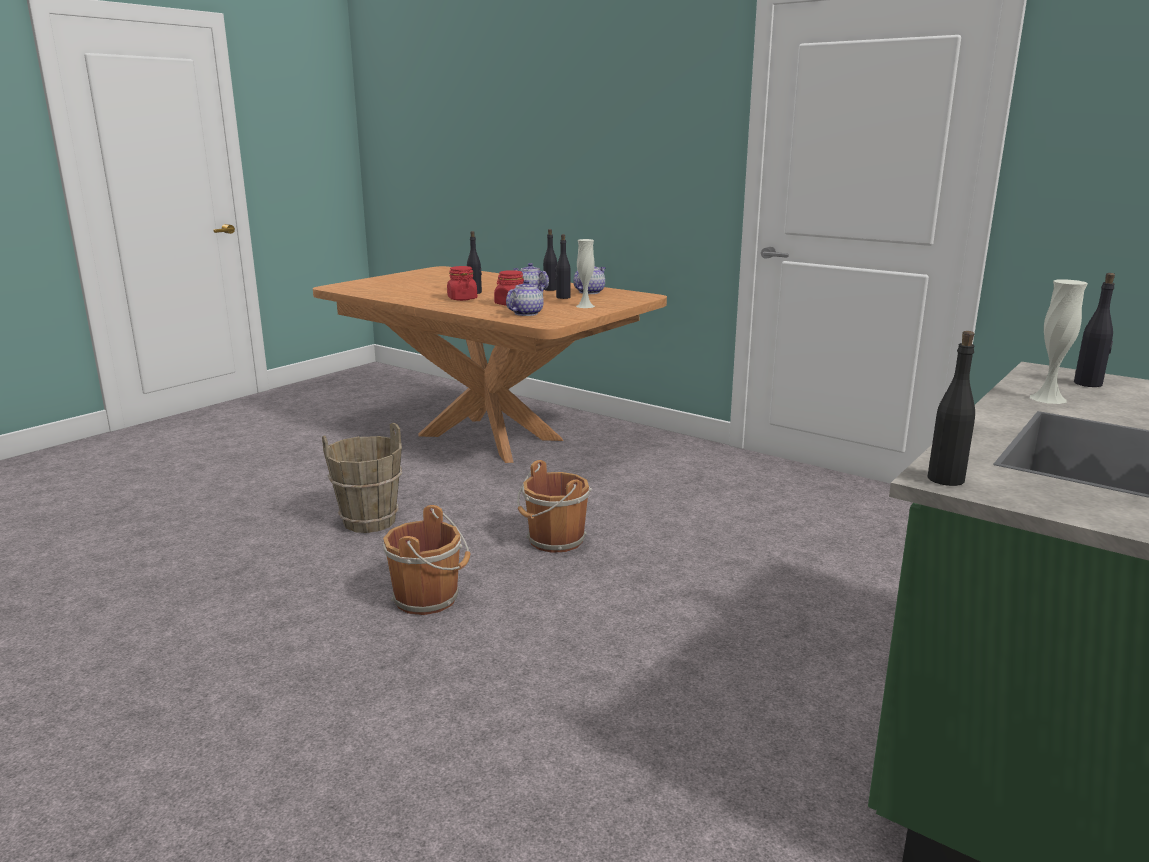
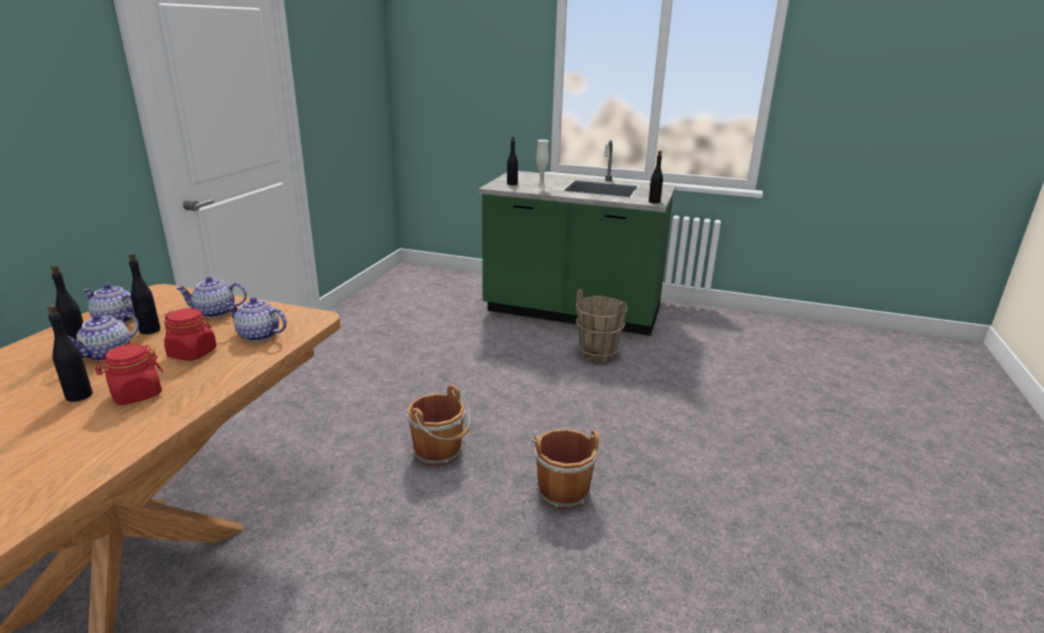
camera: 110 degrees left, 5 degrees up
(370, 522) = (439, 587): brown bucket -> brown bucket (597, 354)
(585, 306) = (215, 312): white vase -> teapot

